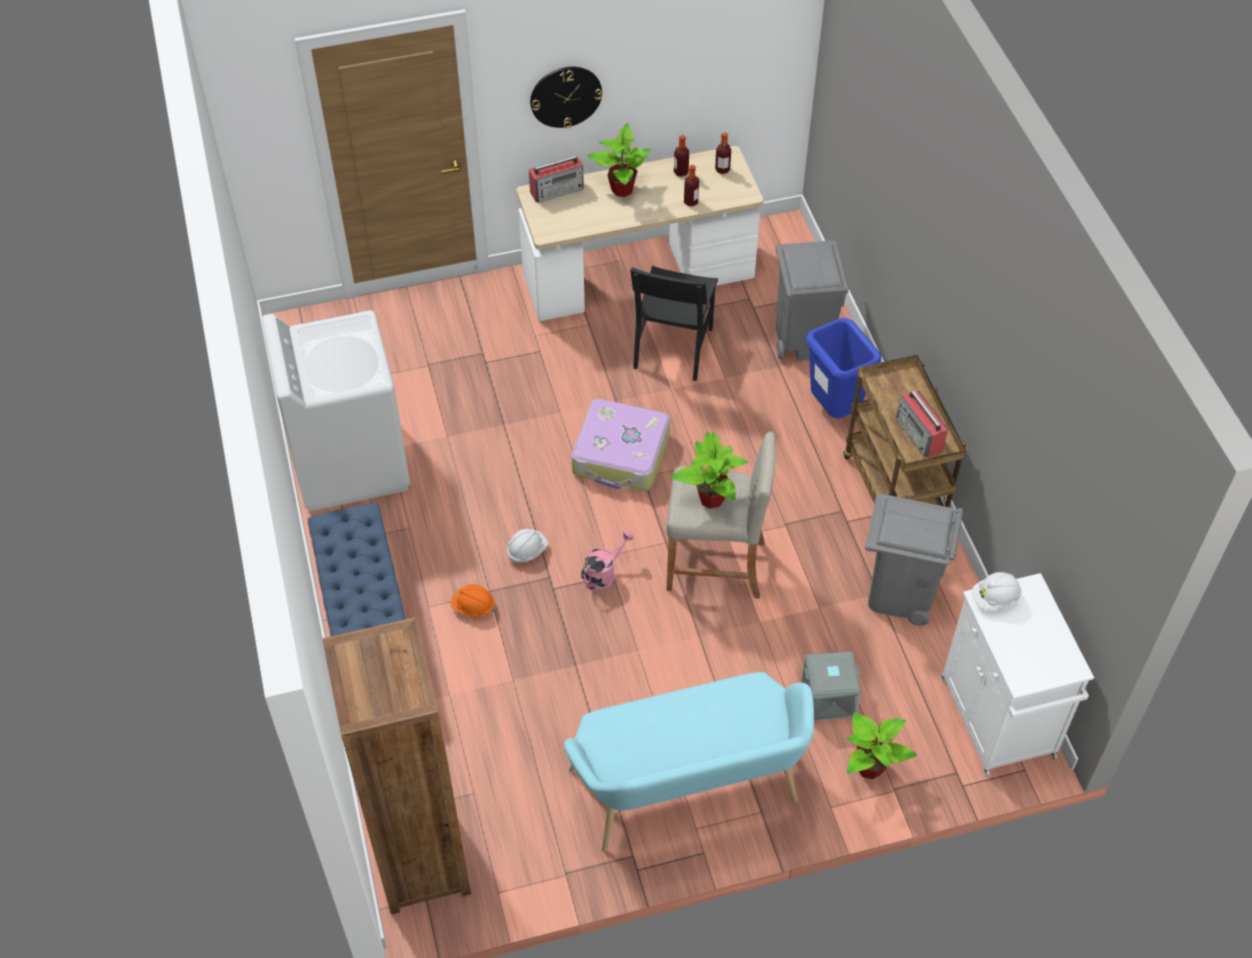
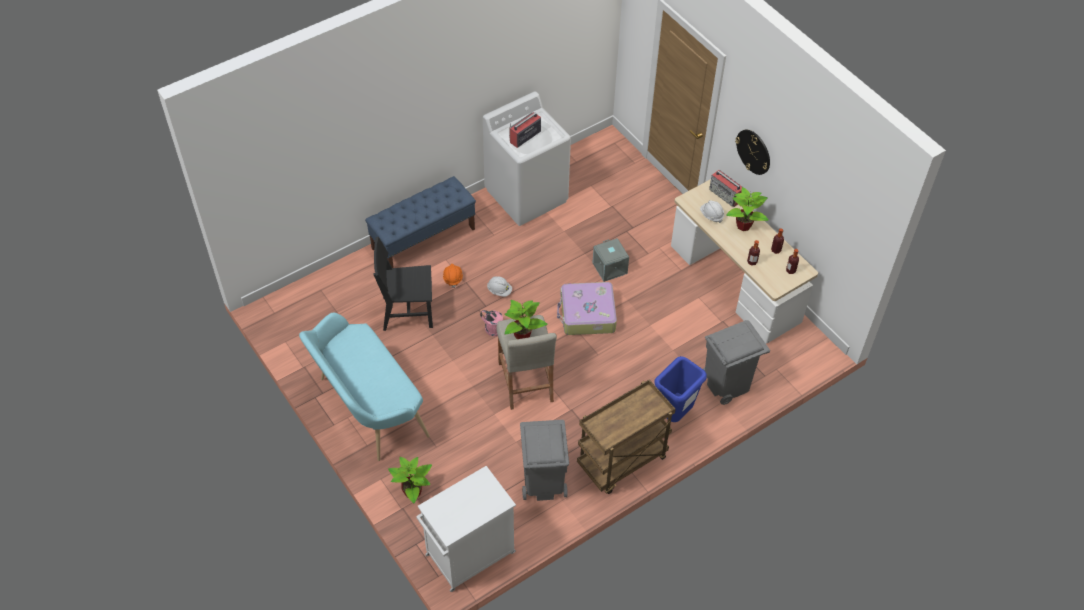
camera: 70 degrees right, 0 degrees up
(421, 860) = (294, 304): brown bookcase -> none
(673, 347) = (684, 317): black chair -> black chair (407, 312)
(828, 699) = (452, 461): grey storage box -> grey storage box (609, 268)
(919, 435) = (612, 426): radio -> radio (524, 137)
(995, 598) = (486, 483): white hard hat -> white hard hat (711, 215)

